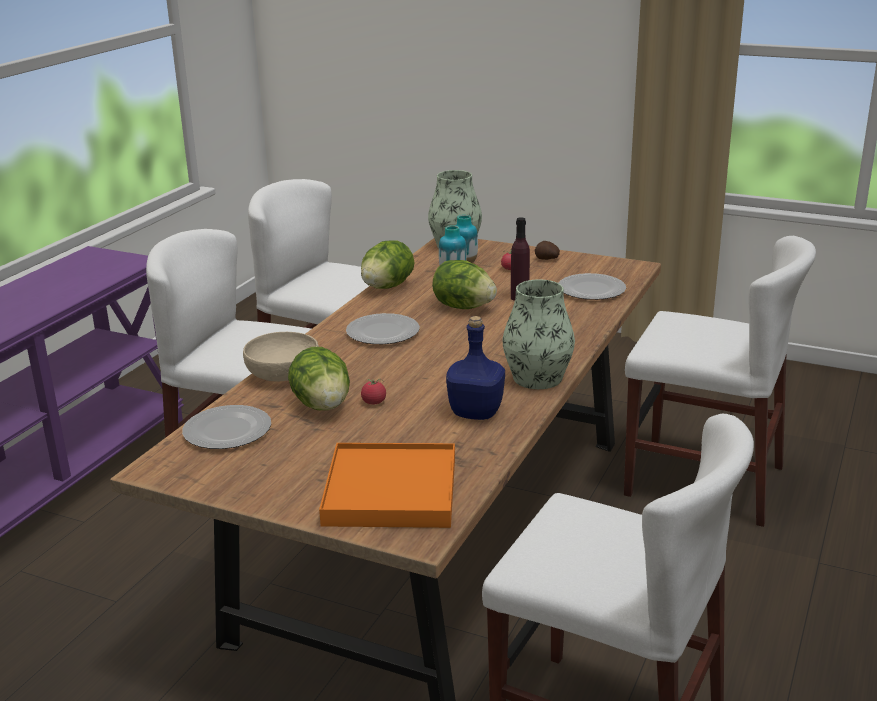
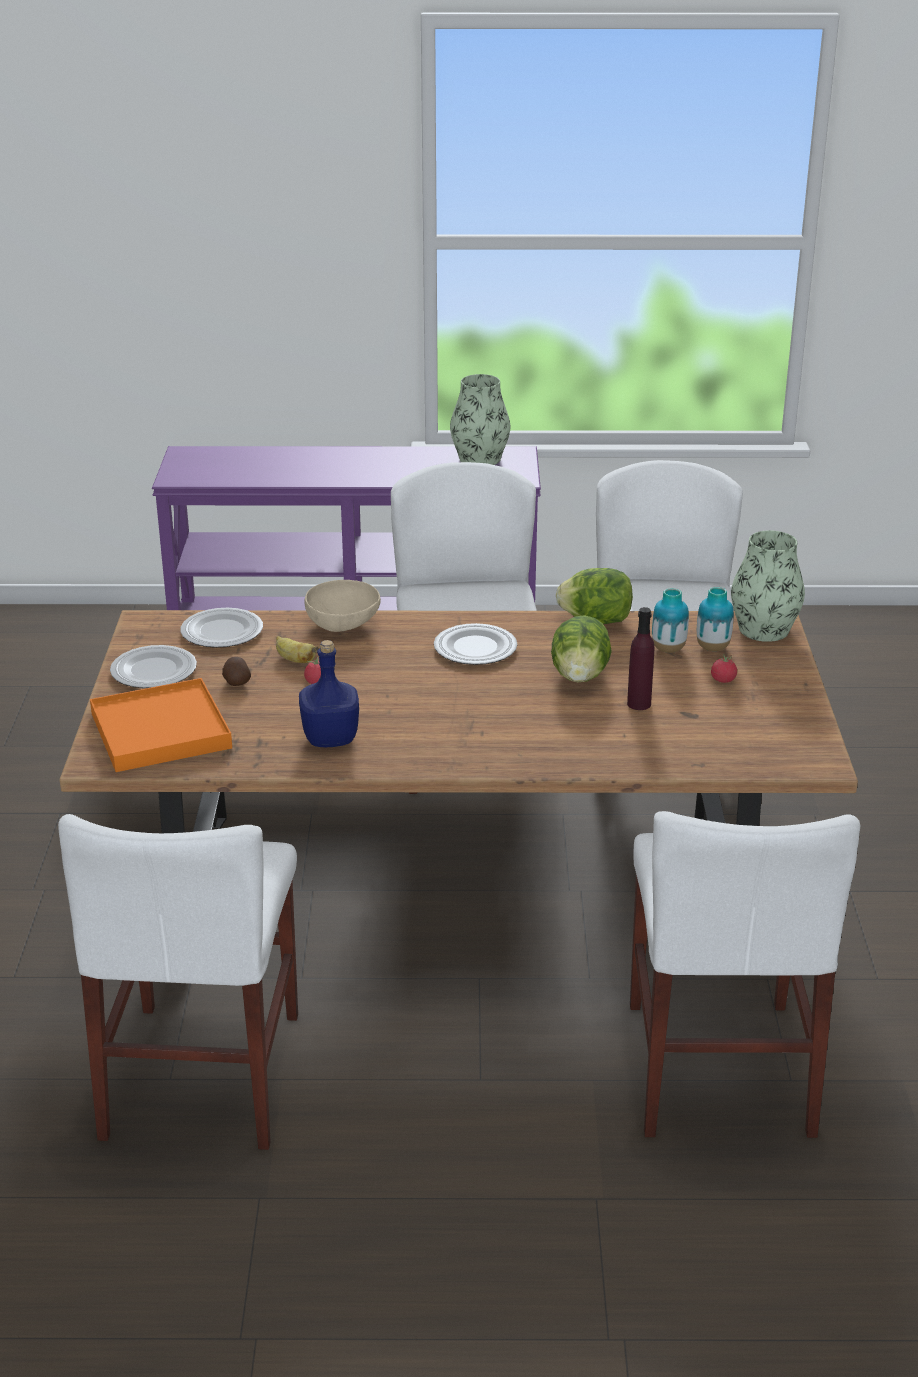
camera: 65 degrees right, 5 degrees up
(322, 405) = (294, 660): lettuce -> banana
(537, 378) = (431, 757): vase -> vase (480, 459)
(547, 259) = (781, 697): potato -> potato (236, 682)
(592, 290) = (706, 746): plate -> plate (152, 671)

